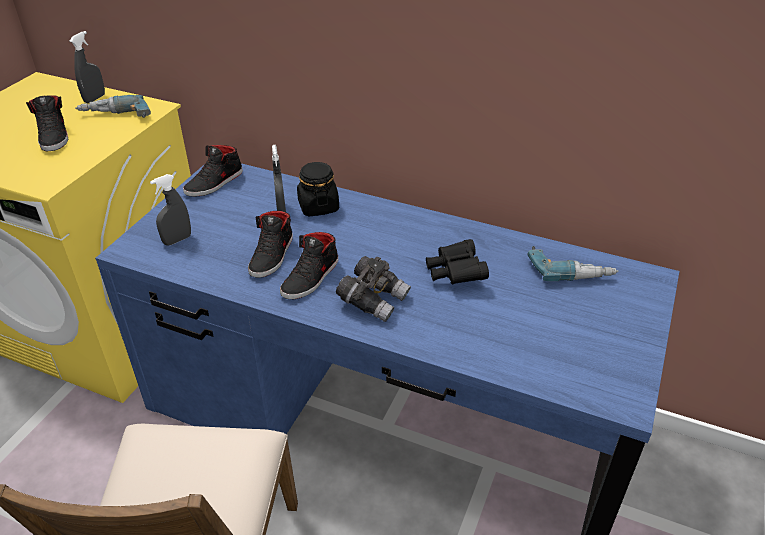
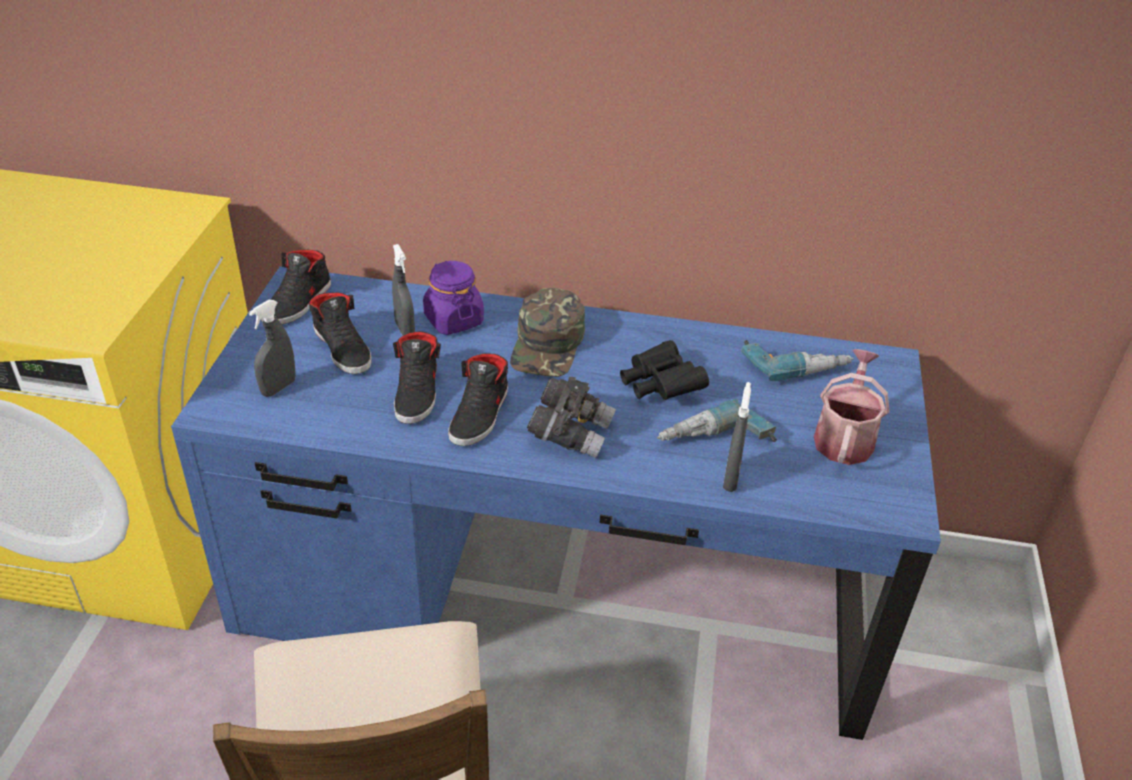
camera: 15 degrees left, 0 degrees up
(54, 136) = (66, 261): black shoe -> black shoe (343, 348)
(95, 98) = (99, 201): grey spray bottle -> grey spray bottle (731, 478)
(115, 118) = (144, 226): power drill -> power drill (716, 444)
(318, 206) = (453, 320): black jar -> purple jar
(381, 232) = (548, 344): none -> green cap
(593, 333) = (844, 437): none -> watering can

